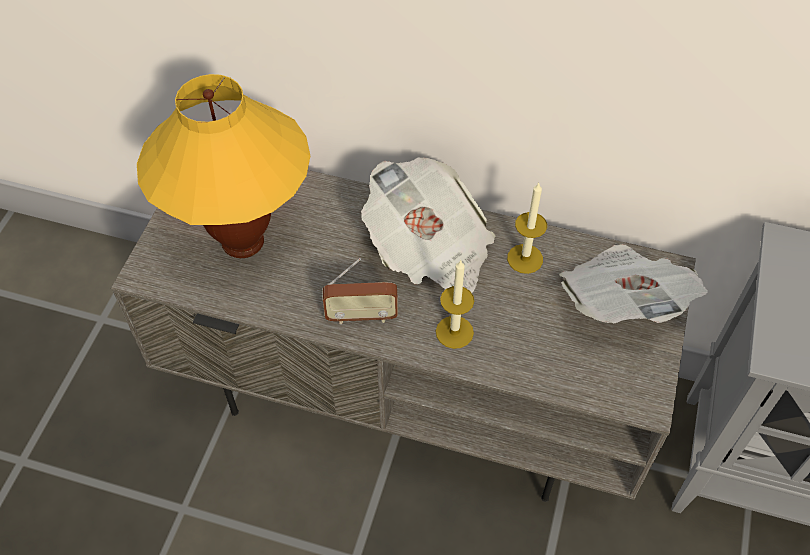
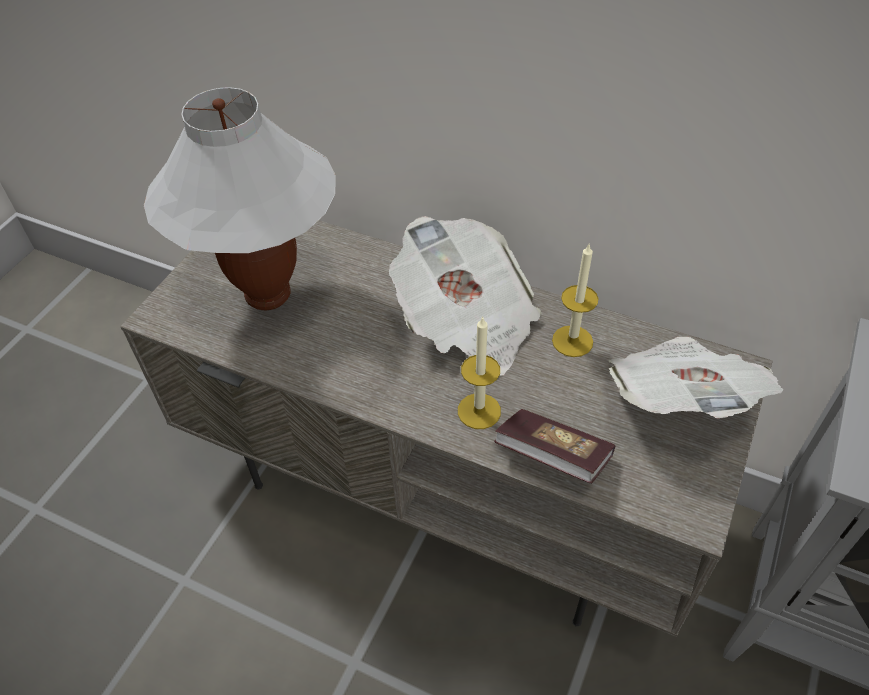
camera: 10 degrees right, 5 degrees down
(242, 242) = (267, 295): yellow table lamp -> white table lamp
(361, 316) = (378, 383): radio -> none
(523, 365) = (552, 456): none -> book

